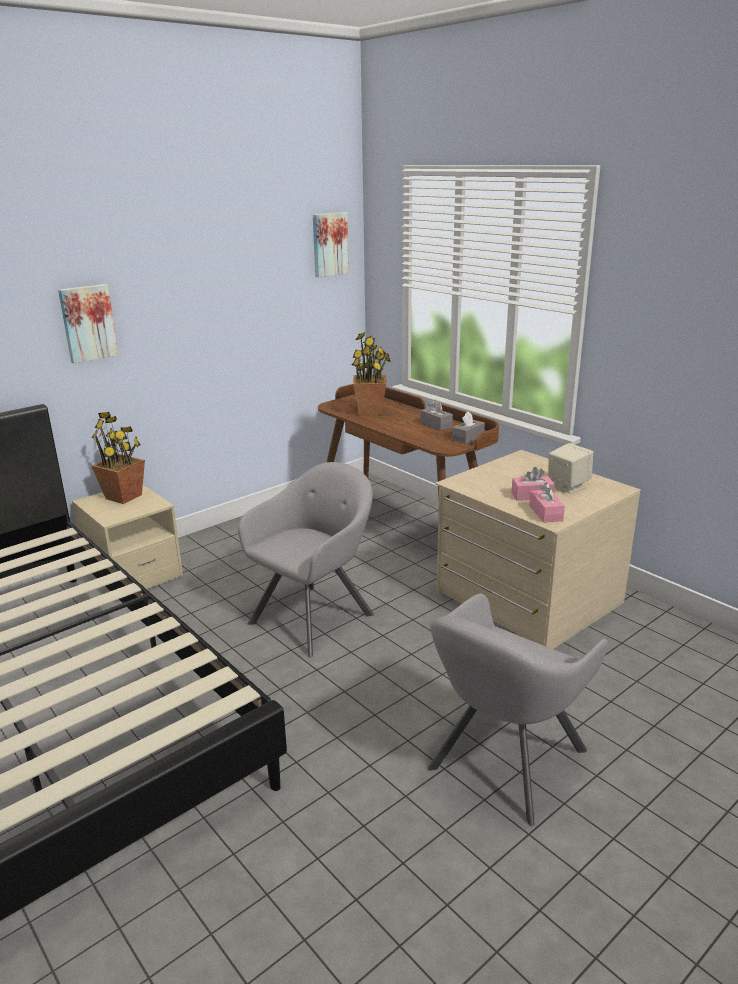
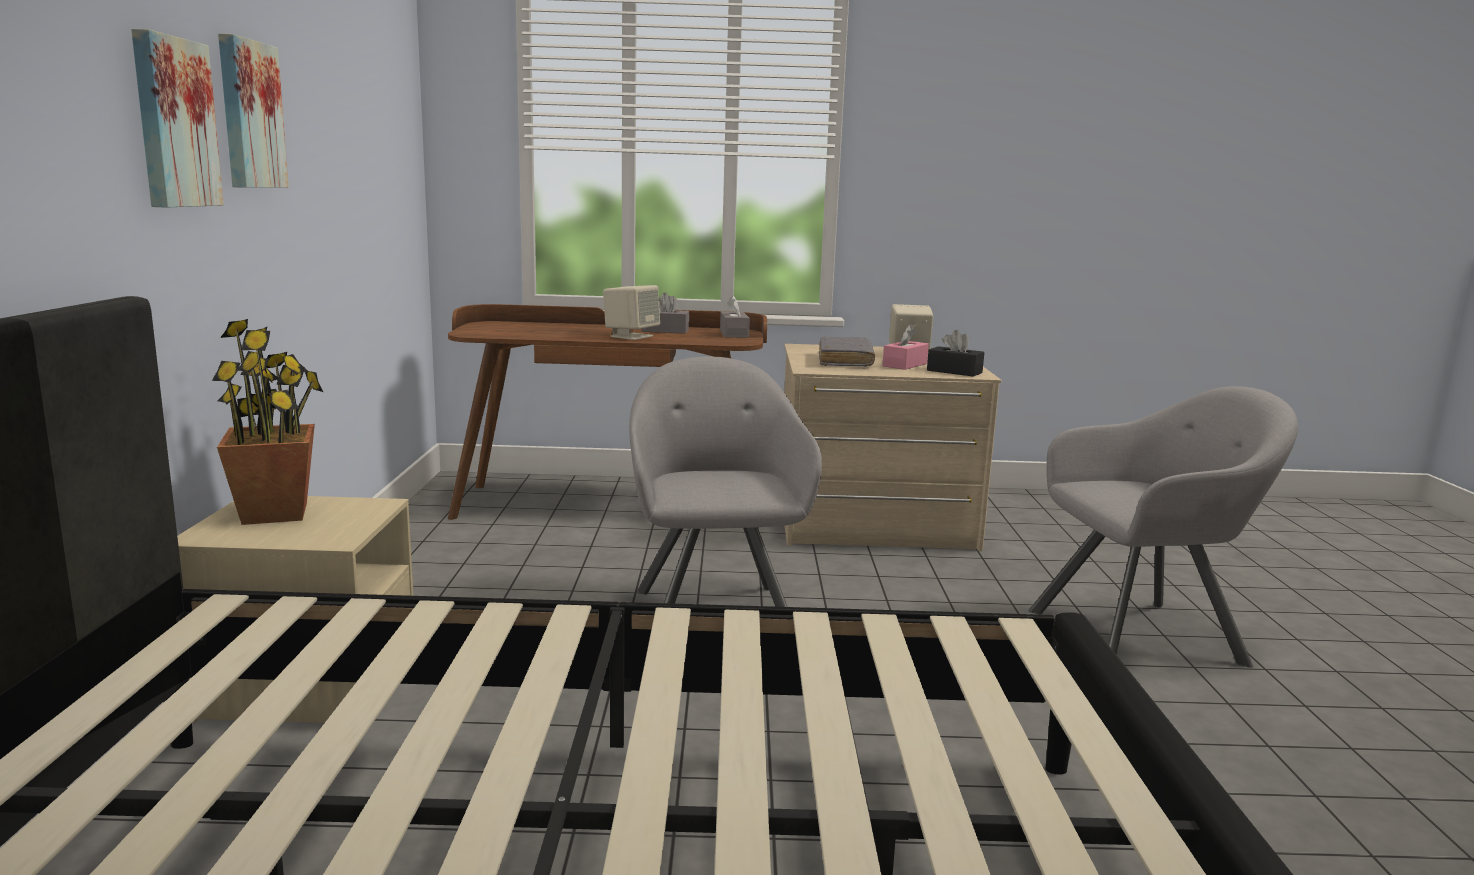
camera: 50 degrees left, 10 degrees down
(329, 244) = (400, 77): picture -> picture (248, 115)
(370, 411) = (545, 331): potted plant -> none
(400, 426) = (631, 336): none -> beige speaker
(503, 479) = (845, 361): none -> grey book
(504, 764) = (1144, 636): grey armchair -> grey armchair turned 90 degrees counterclockwise
(546, 513) = (954, 371): pink tissue box -> black tissue box

